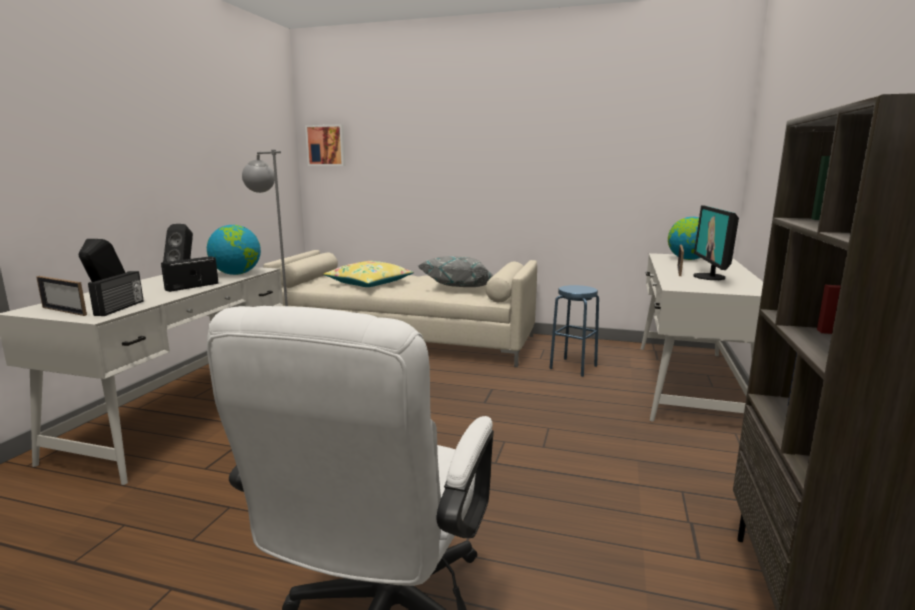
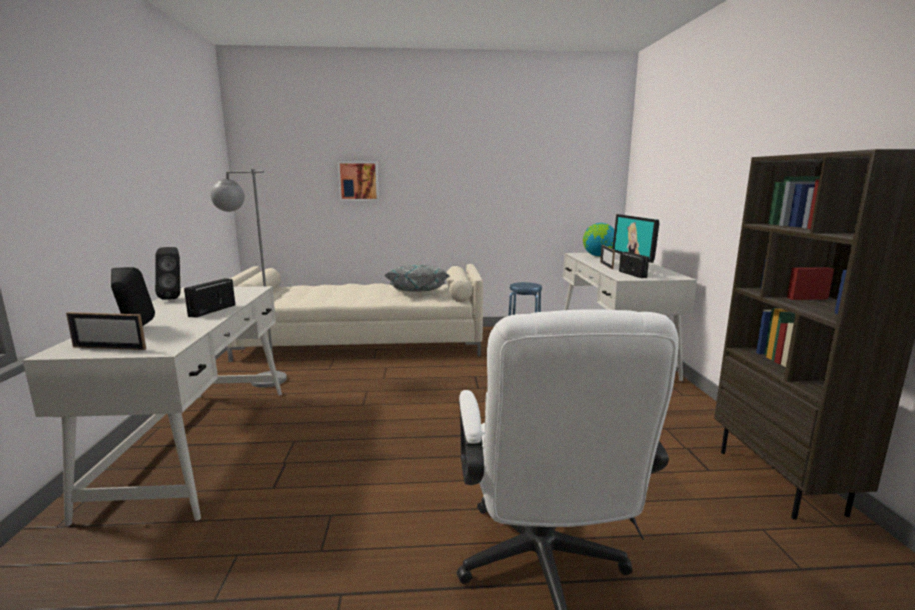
camera: 20 degrees left, 0 degrees up
(121, 308) = (173, 338): radio -> radio (633, 274)
(237, 274) = (237, 294): globe -> none
(326, 145) = (262, 163): picture -> picture (358, 181)
(369, 283) = (329, 294): yellow pillow -> none

